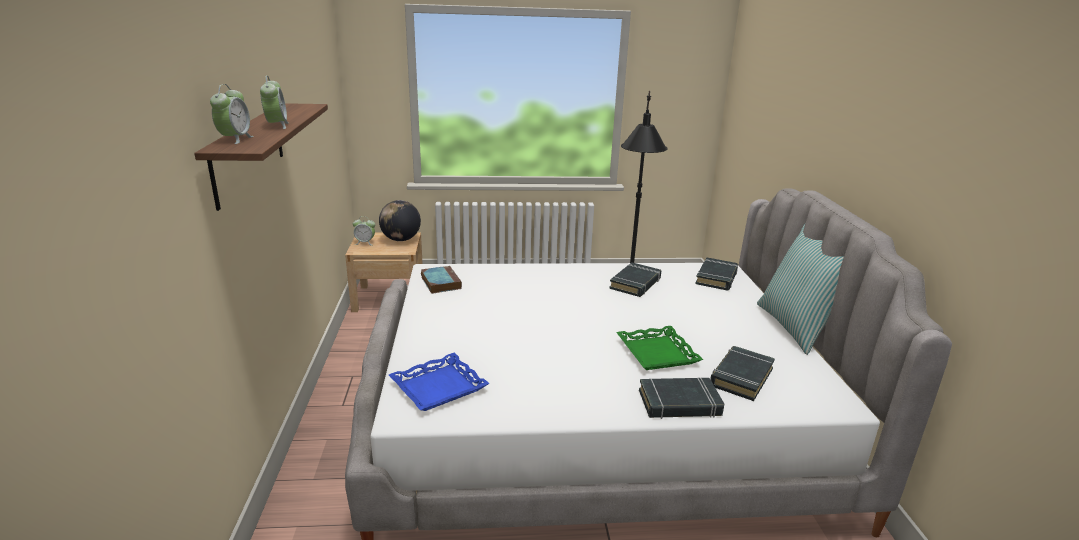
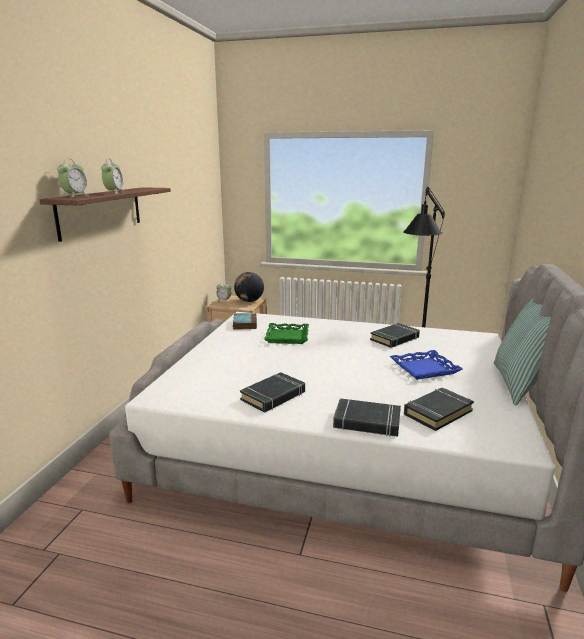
camera: 20 degrees right, 5 degrees down
(439, 388) = (191, 385): blue tray -> blue tray (424, 369)
(657, 353) = (376, 386): green tray -> green tray (287, 337)
(716, 278) = (471, 342): black book -> black book (273, 396)

